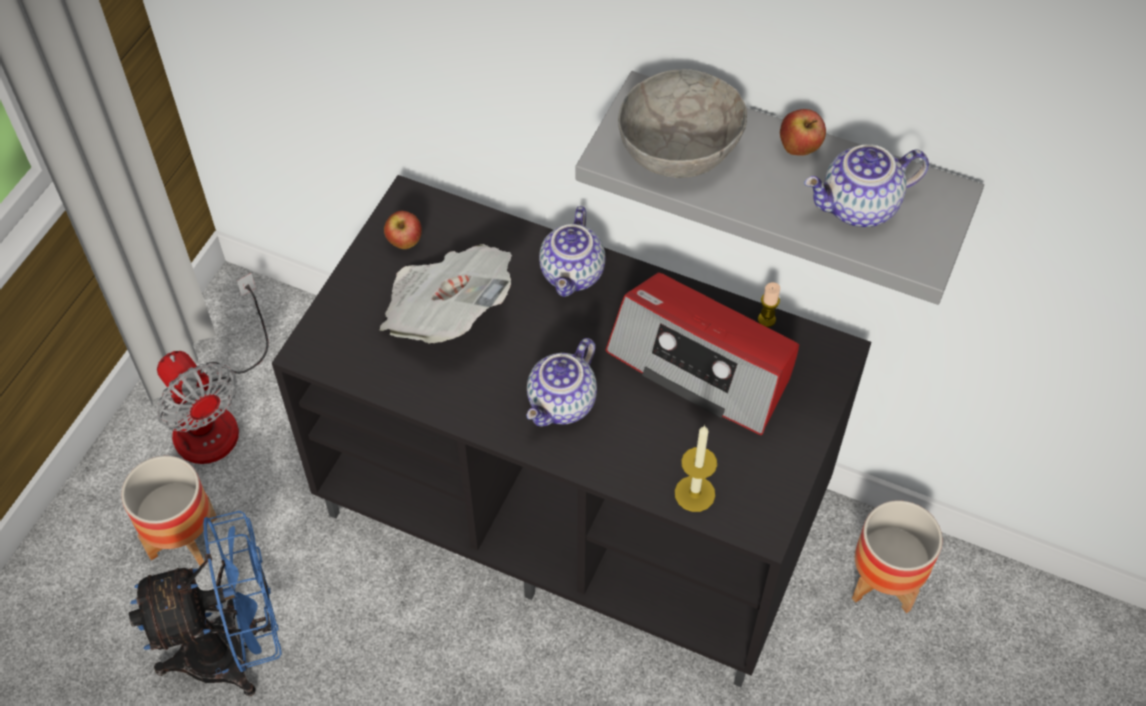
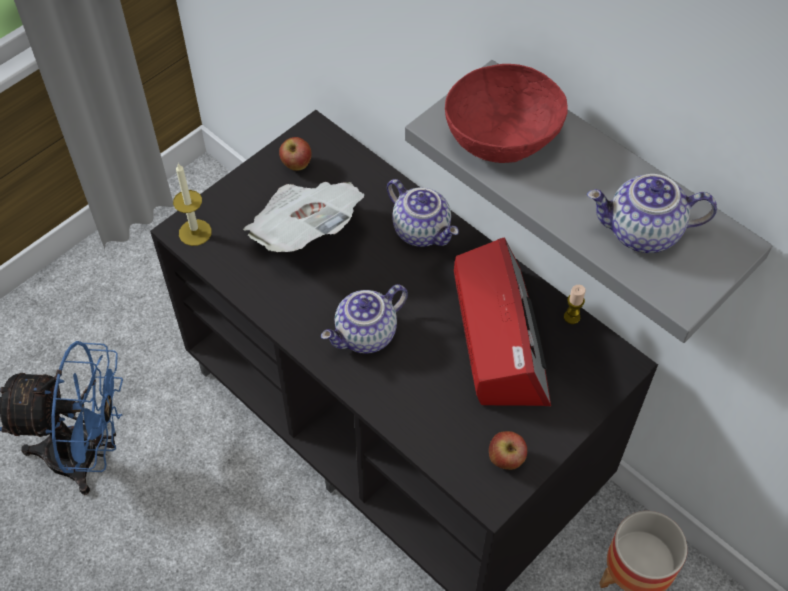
camera: 20 degrees right, 0 degrees up
(183, 537) = (86, 354): planter -> none
(216, 414) = (150, 267): fan -> none
(573, 274) = (422, 230): teapot -> teapot turned 75 degrees counterclockwise
(679, 148) = (502, 135): grey bowl -> red bowl
(694, 493) = (445, 447): candle -> candle (195, 232)
(703, 365) = (499, 339): radio -> radio turned 150 degrees counterclockwise
(799, 149) = (610, 166): apple -> apple (506, 460)

